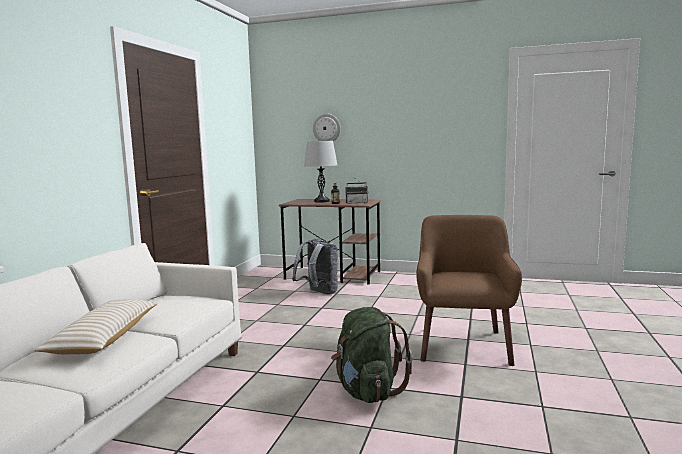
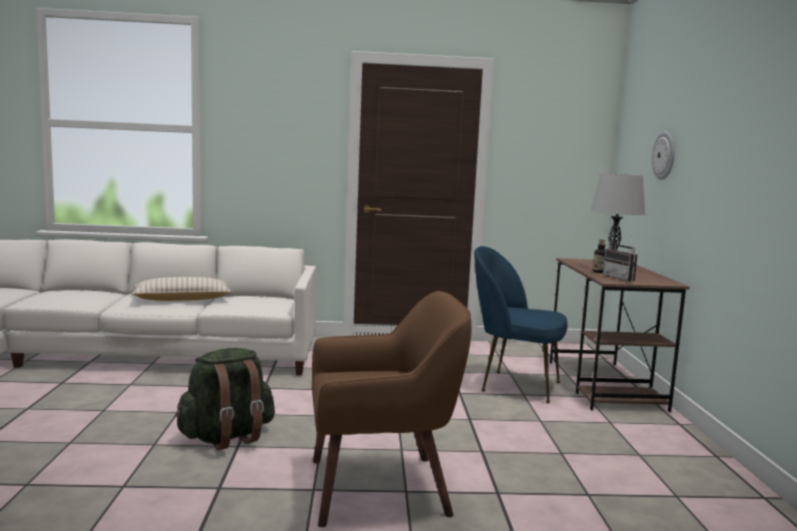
camera: 70 degrees right, 0 degrees up
(318, 293) = (513, 385): grey backpack -> blue chair

